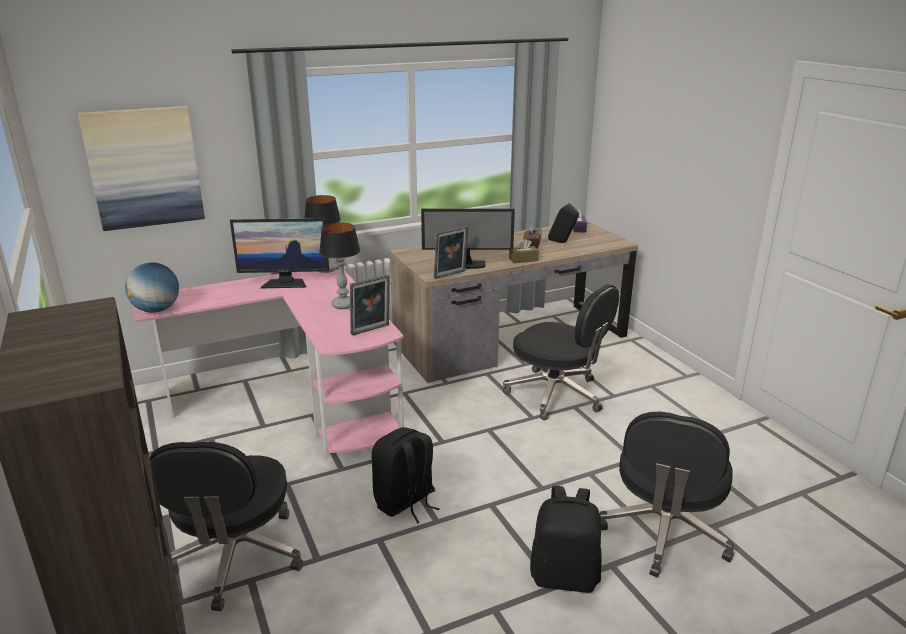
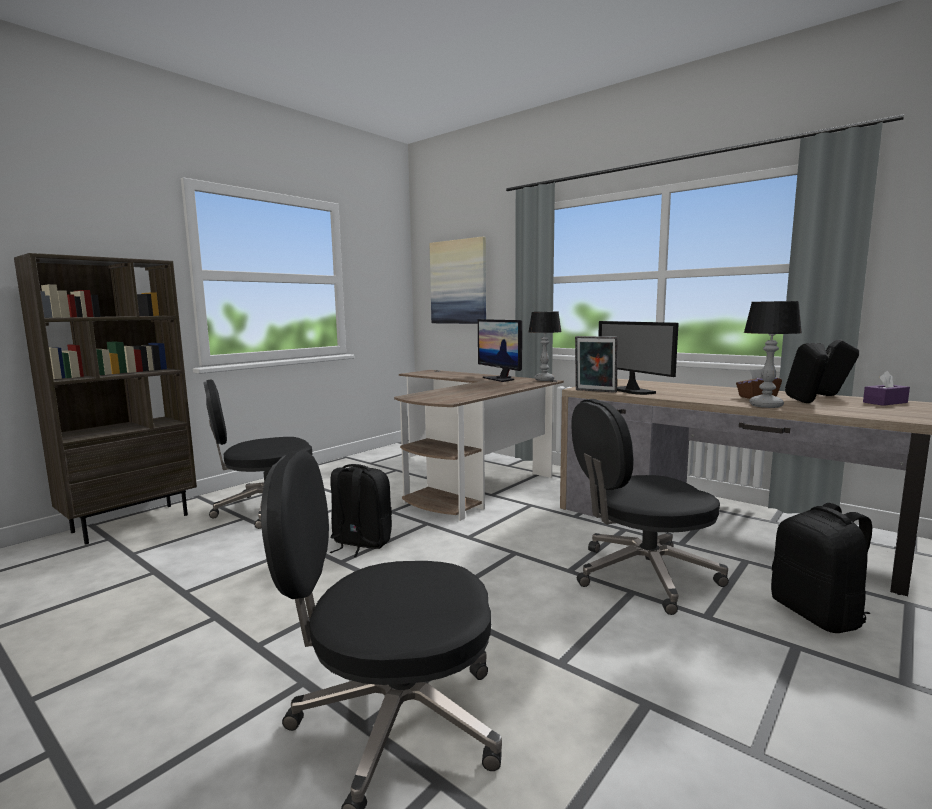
camera: 65 degrees right, 15 degrees down
(156, 310) = (417, 373): globe -> none
(297, 398) = (473, 476): pink desk -> brown desk
(343, 305) = (486, 389): table lamp -> table lamp (766, 405)
(371, 330) = (449, 398): picture frame -> none
(523, 260) = (701, 399): brown tissue box -> none
(547, 229) = (830, 396): none -> black speaker
(556, 395) = (642, 575): black office chair -> black office chair turned 60 degrees clockwise
(565, 576) = (274, 649): black backpack -> black backpack (818, 614)

